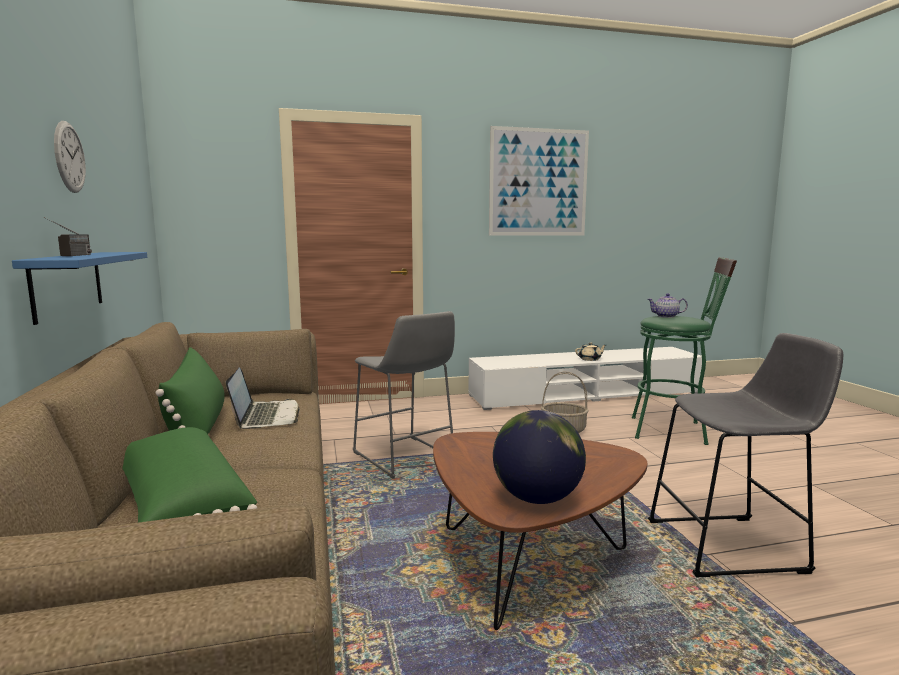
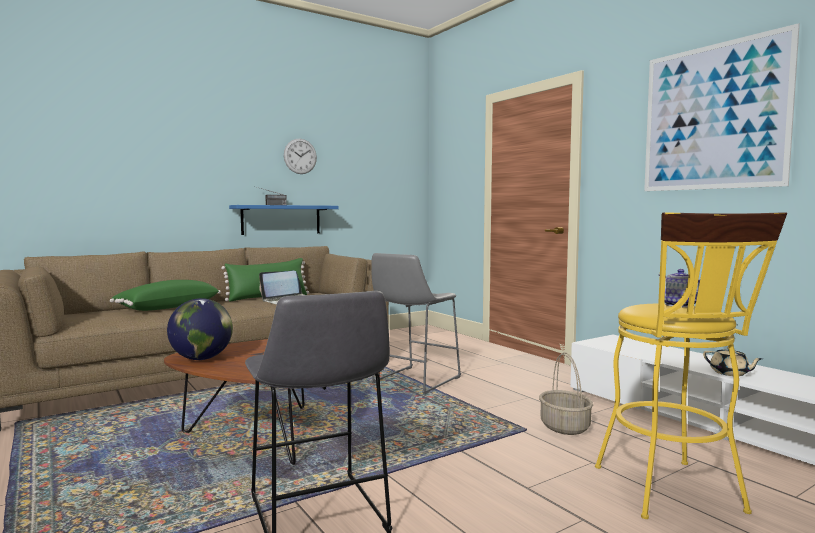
camera: 70 degrees right, 5 degrees down
(675, 430) = (674, 494): green stool -> yellow stool

